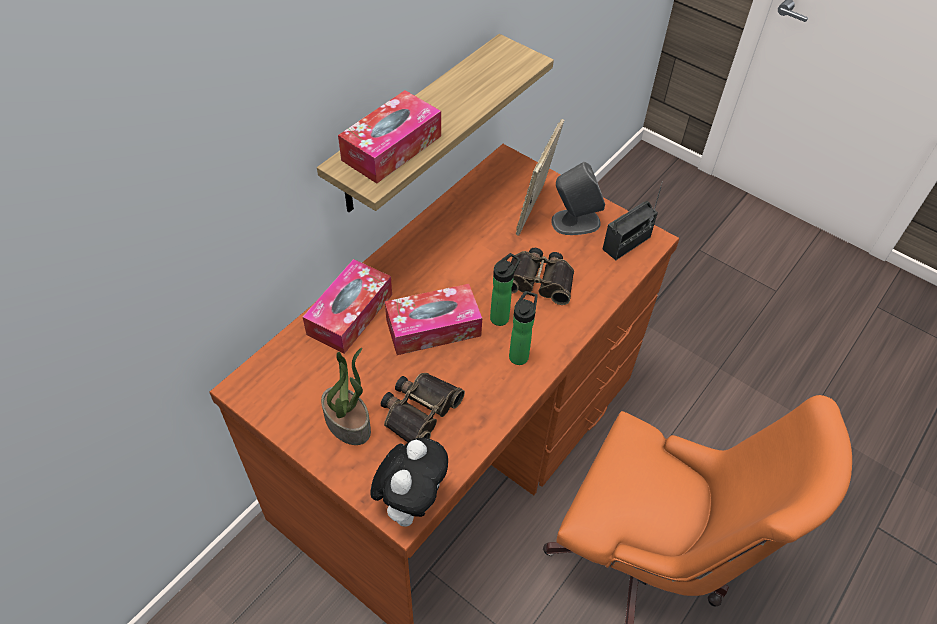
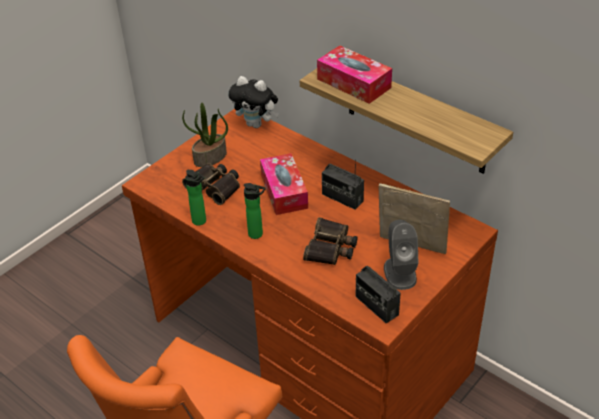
camera: 95 degrees right, 10 degrees down
(350, 314) = (297, 153): tissue box -> none
(411, 501) = (151, 185): plush toy -> plush toy (256, 124)
(448, 267) = (342, 198): none -> radio
(501, 316) = (293, 225): bottle -> bottle (200, 222)

